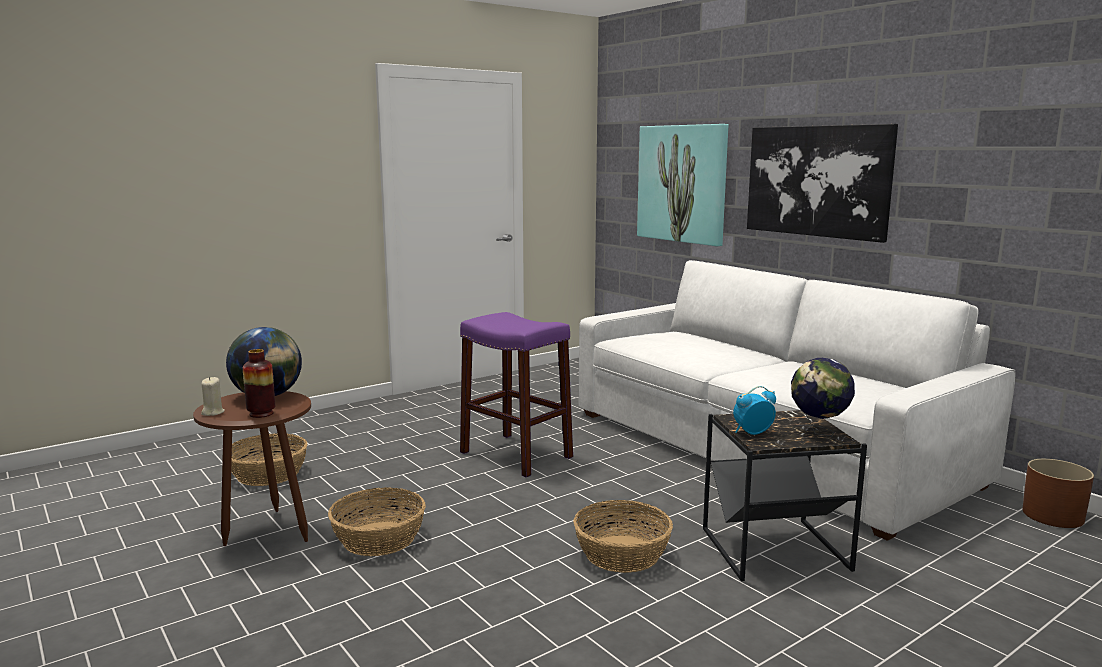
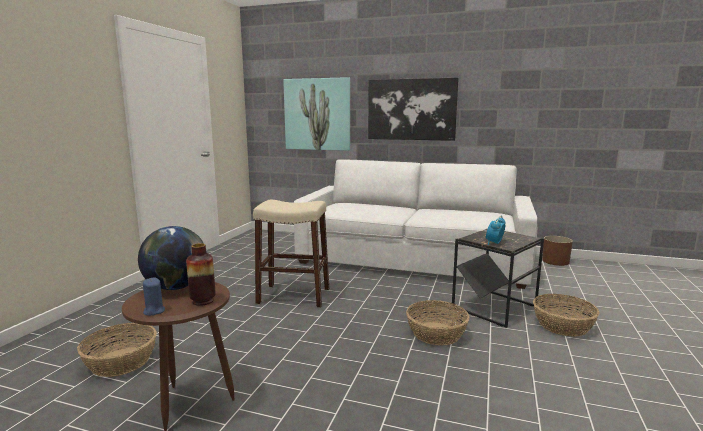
camera: 35 degrees left, 0 degrees up
(213, 412) = (154, 311): beige candle -> blue candle
(379, 538) = (285, 377): basket -> basket (562, 325)
(516, 455) = (294, 296): purple stool -> beige stool
(818, 432) = (517, 237): globe -> none

